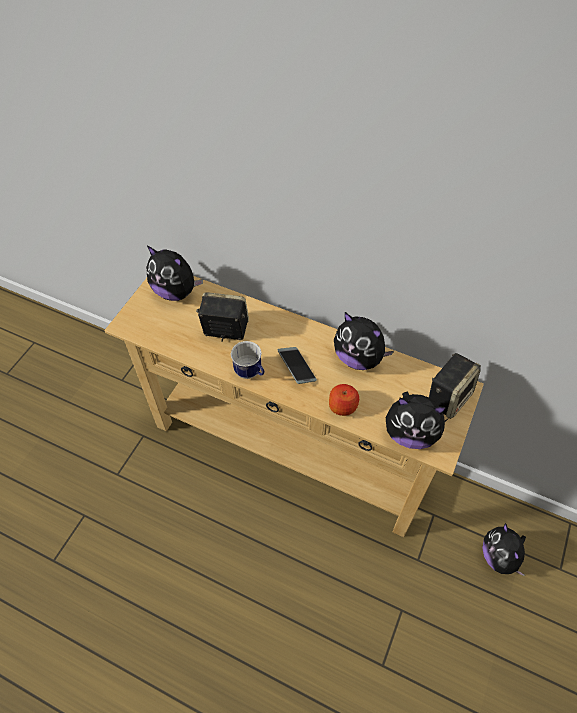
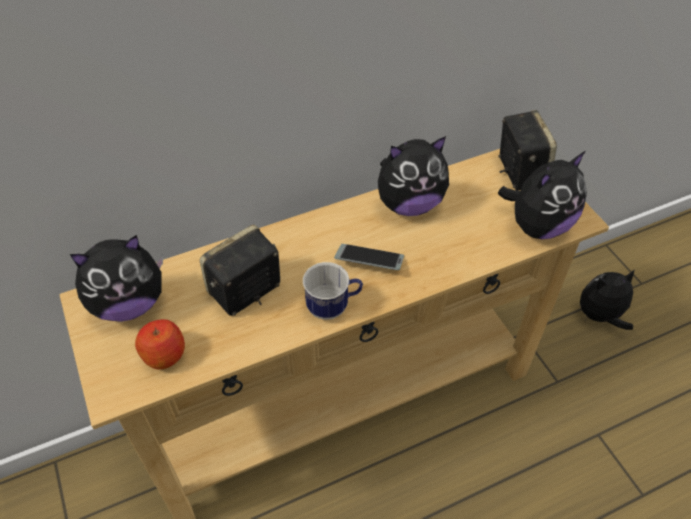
camera: 50 degrees left, 5 degrees down
(342, 406) = (457, 255): apple -> apple (164, 354)
(499, 556) = (600, 316): plush toy -> plush toy turned 135 degrees clockwise

